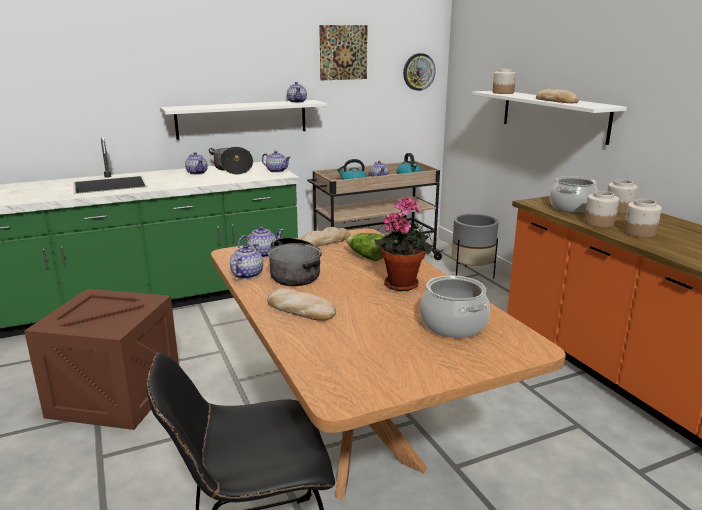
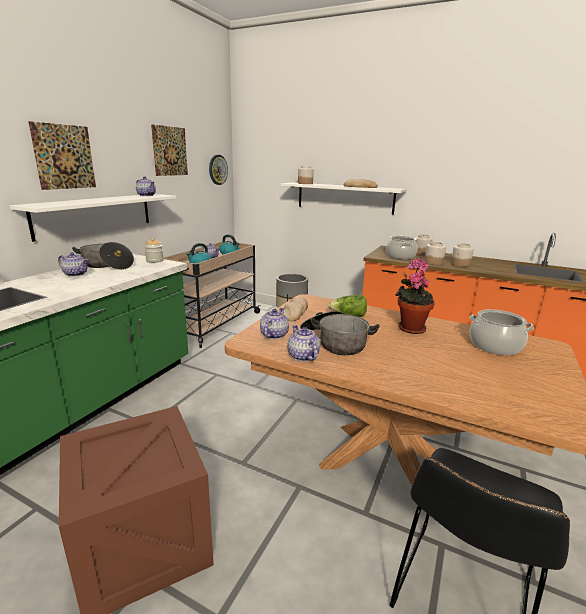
camera: 40 degrees left, 0 degrees up
(215, 64) = (64, 157): none -> picture
(276, 171) = (154, 261): teapot -> jar
(300, 309) = (402, 370): bread -> none

